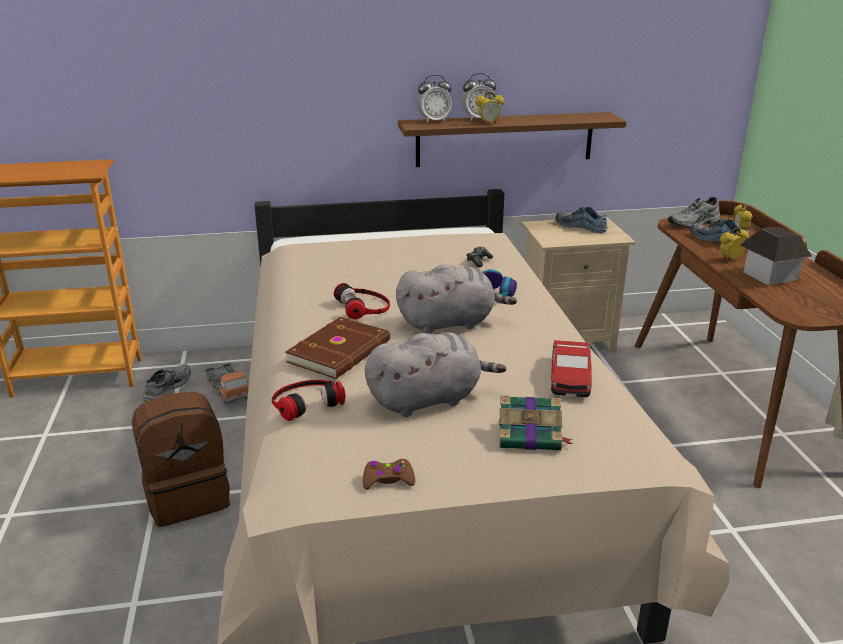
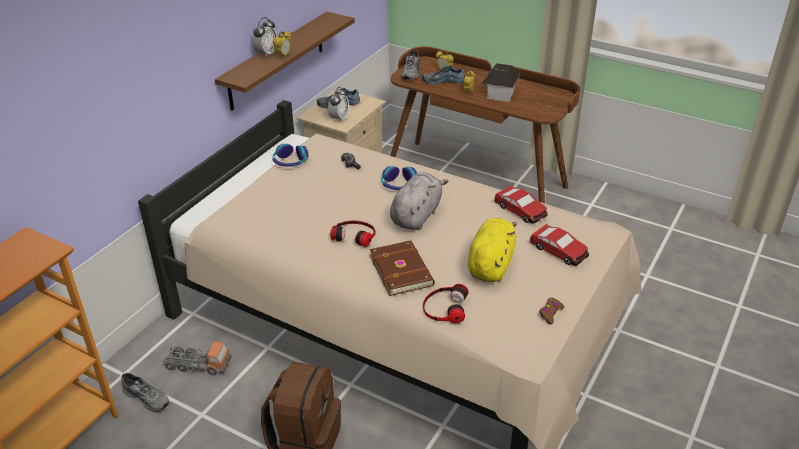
camera: 50 degrees left, 10 degrees up
(166, 388) = (147, 397): grey shoe -> grey shoe turned 150 degrees clockwise
(428, 399) = (491, 264): grey plush toy -> yellow plush toy
(433, 238) = (290, 161): none -> headphones
(434, 121) = (243, 69): alarm clock -> alarm clock (339, 118)
(531, 436) = (559, 251): book -> toy car

